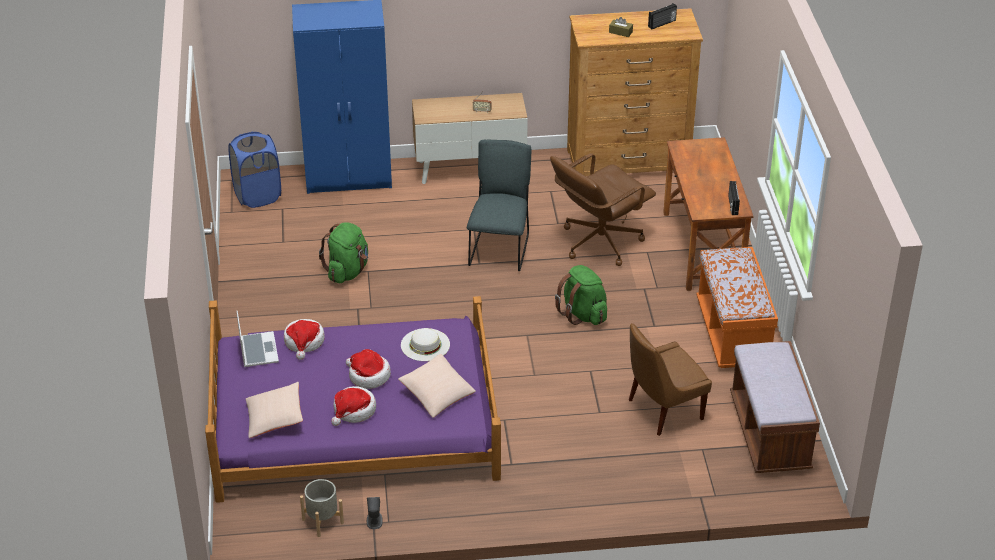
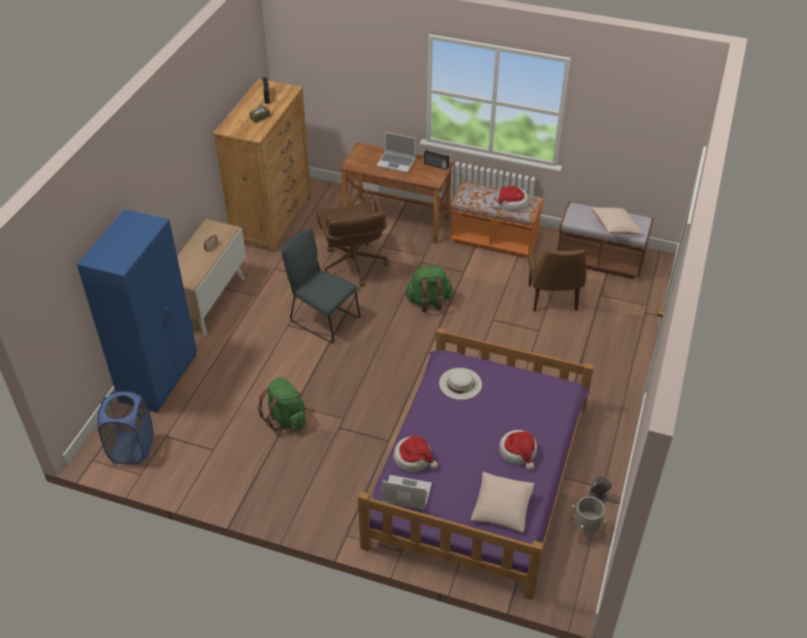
camera: 65 degrees left, 5 degrees up
(368, 376) = (480, 430): hat -> hat (511, 203)
(437, 393) = (522, 395): beige pillow -> beige pillow (615, 227)
(711, 176) = (396, 163): none -> laptop

